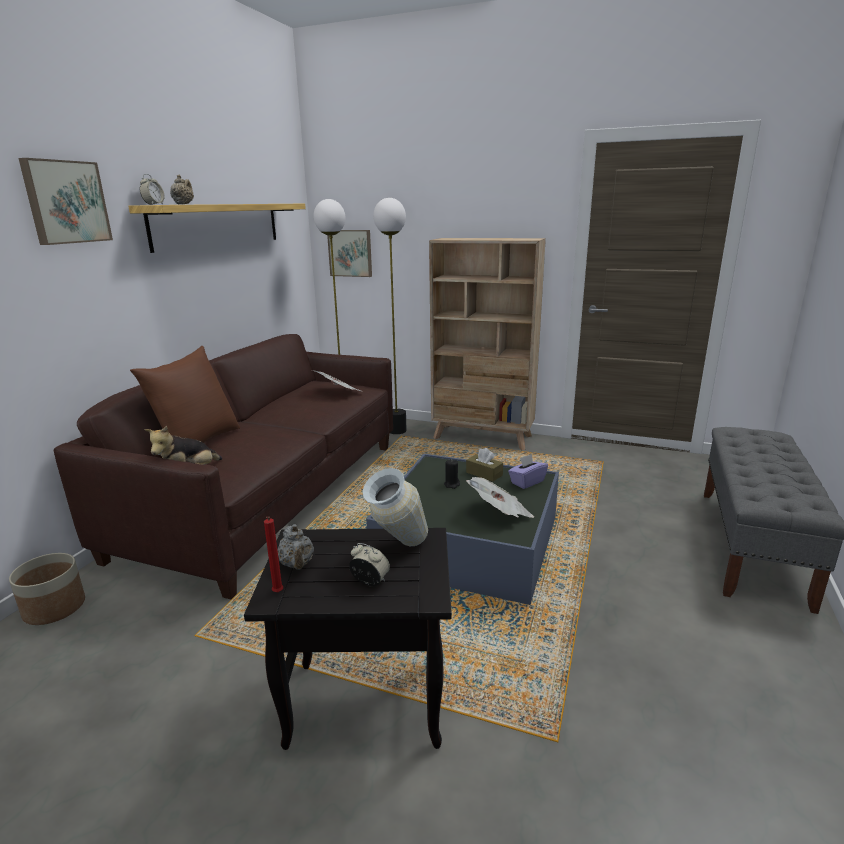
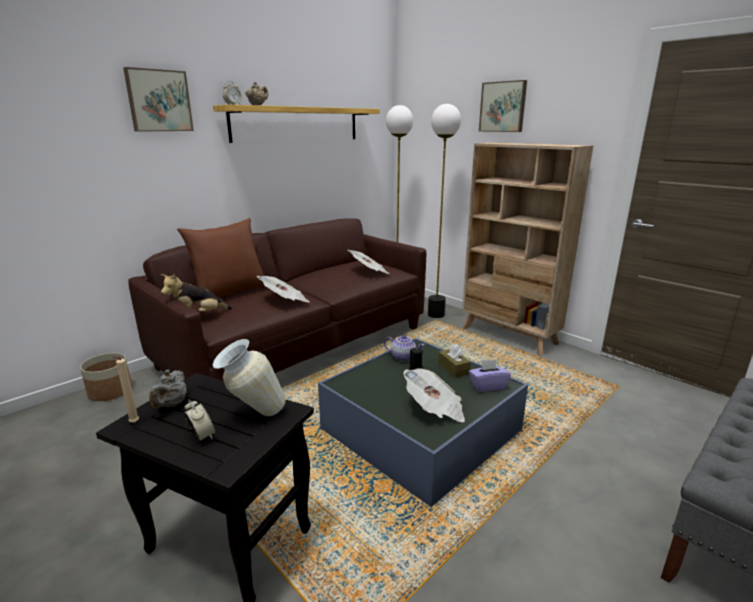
camera: 25 degrees right, 0 degrees up
(275, 440) = (285, 301): none -> newspaper
(277, 593) = (133, 423): red candle -> beige candle
(350, 253) = (421, 154): picture -> picture (503, 107)
(428, 474) = (403, 357): none -> teapot

